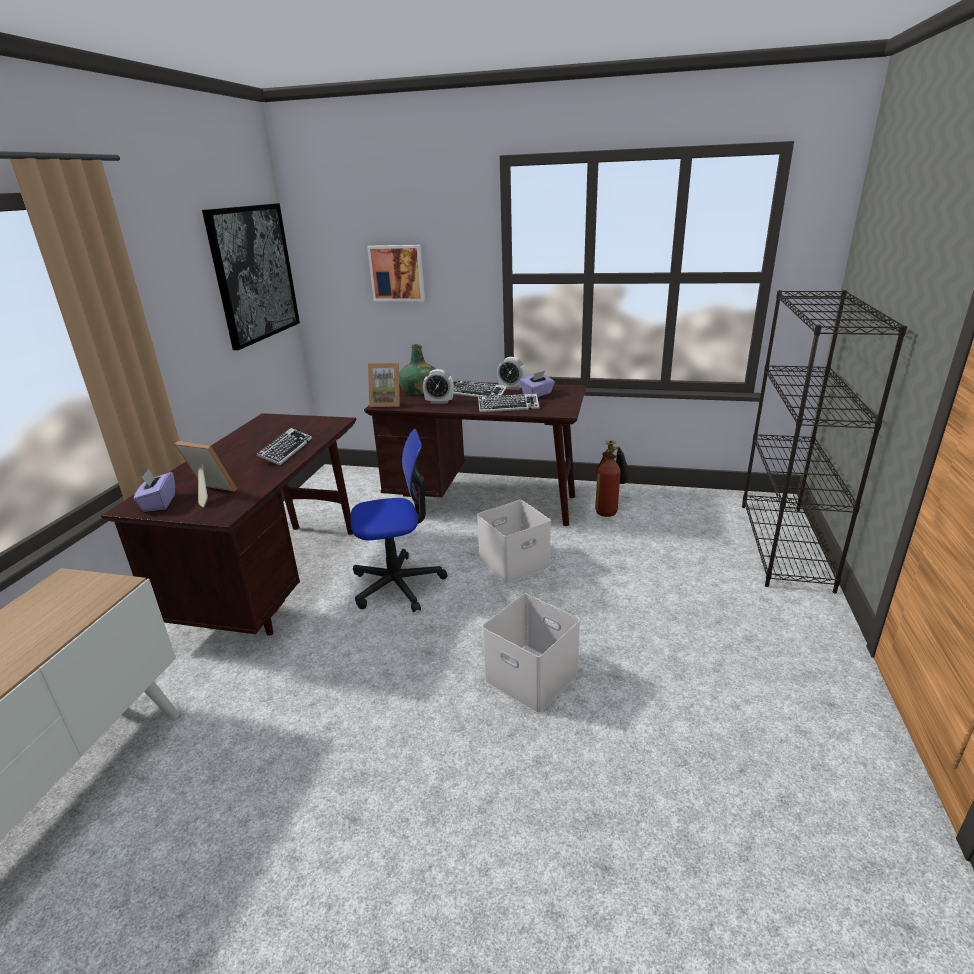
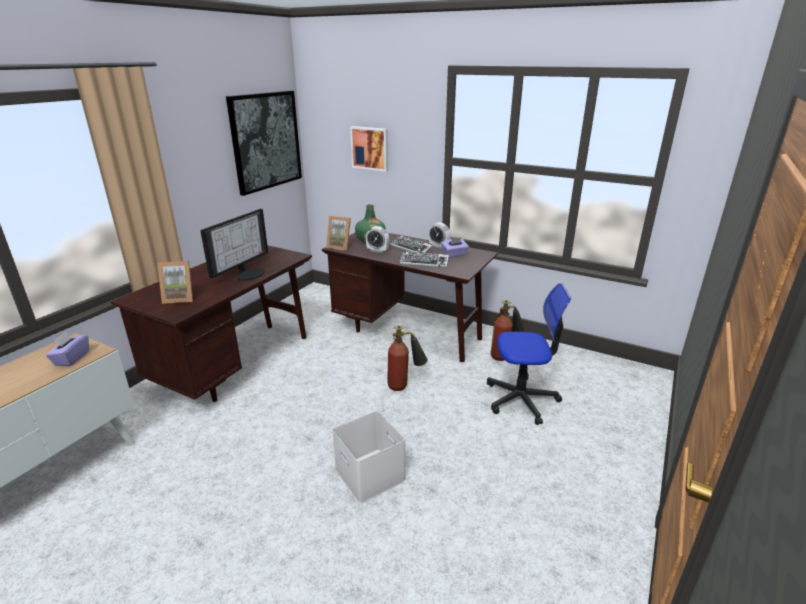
camera: 15 degrees right, 0 degrees up
(159, 503) = (147, 299): purple tissue box -> purple tissue box (71, 358)
(209, 494) = (180, 298): picture frame -> picture frame turned 135 degrees clockwise
(285, 450) = (248, 273): keyboard -> monitor
(398, 584) = (315, 383): office chair -> office chair (521, 399)
(514, 564) = (405, 384): white storage box -> fire extinguisher
(784, 545) = (635, 414): black bookcase -> none

